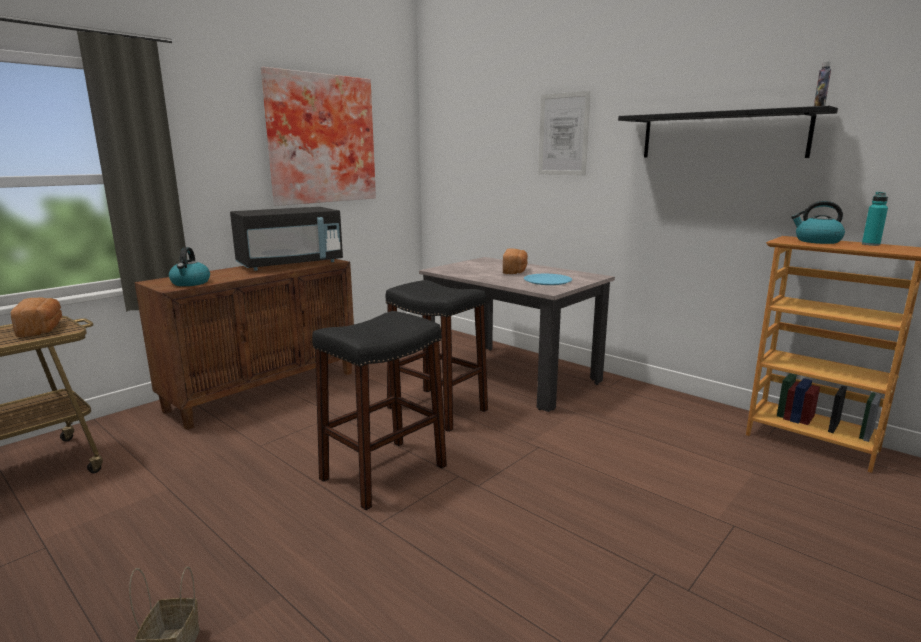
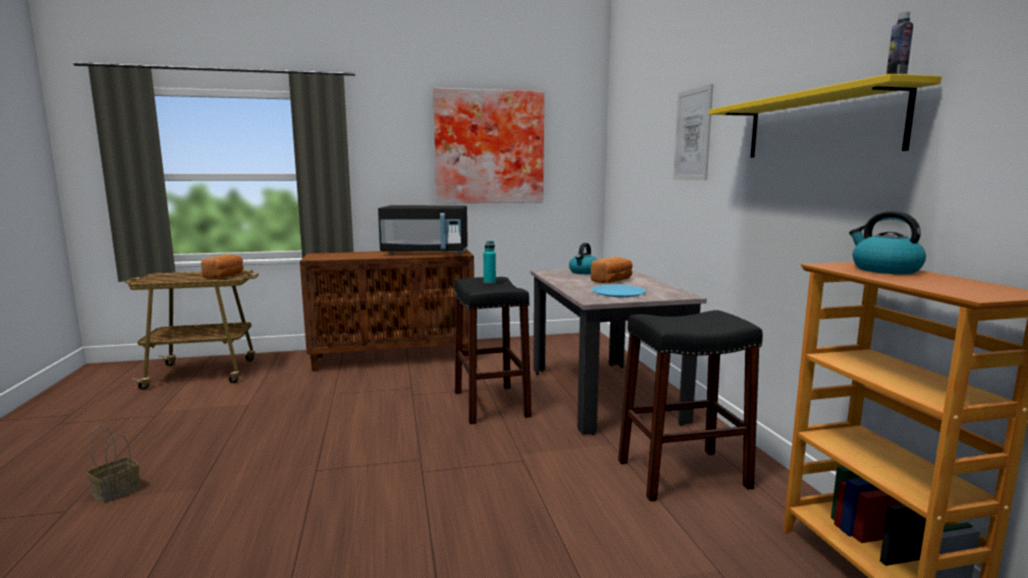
camera: 35 degrees right, 5 degrees down
(190, 283) = (331, 257): kettle -> kettle (584, 272)
(383, 472) = (375, 437): black stool -> black stool (682, 474)
(722, 135) = (819, 126): black shelf -> yellow shelf
(870, 244) = (958, 280): turquoise bottle -> turquoise bottle (489, 282)

